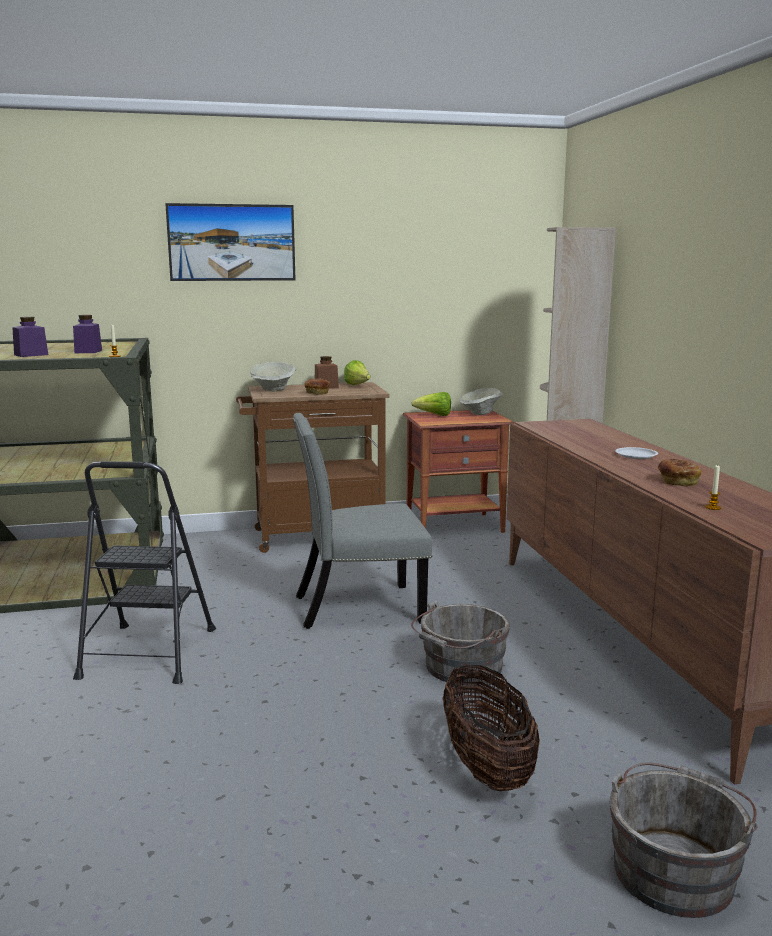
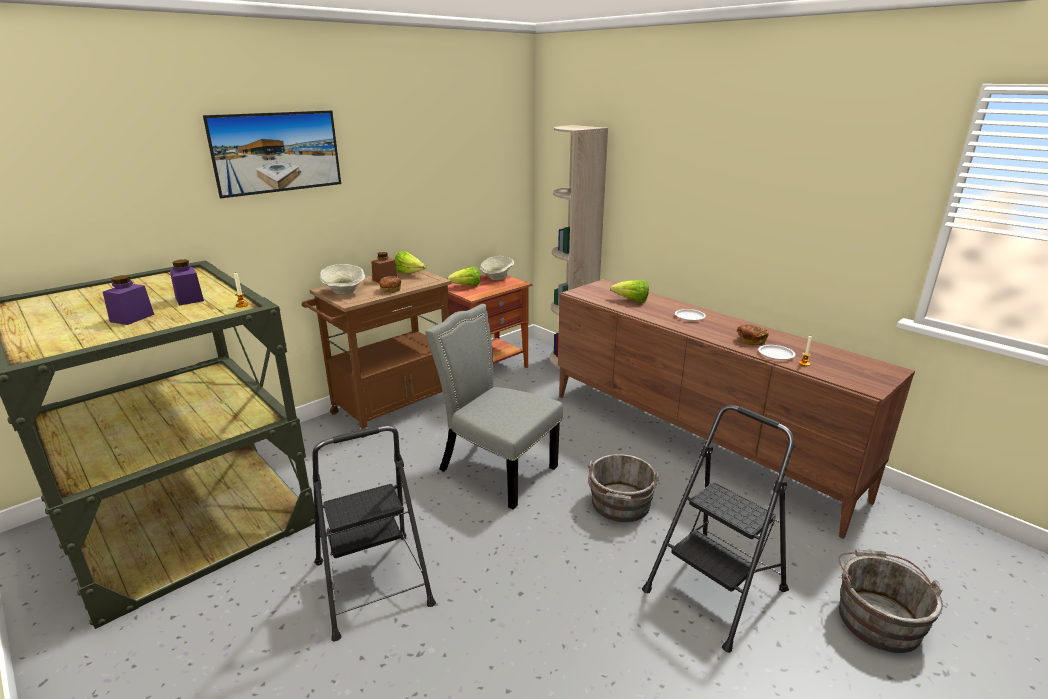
camera: 30 degrees left, 10 degrees up
(361, 607) = (498, 471): grey chair -> grey chair turned 75 degrees clockwise
(487, 767) = (718, 587): basket -> black step ladder
(586, 436) = (631, 301): none -> lettuce
(688, 496) = (776, 354): none -> white plate

